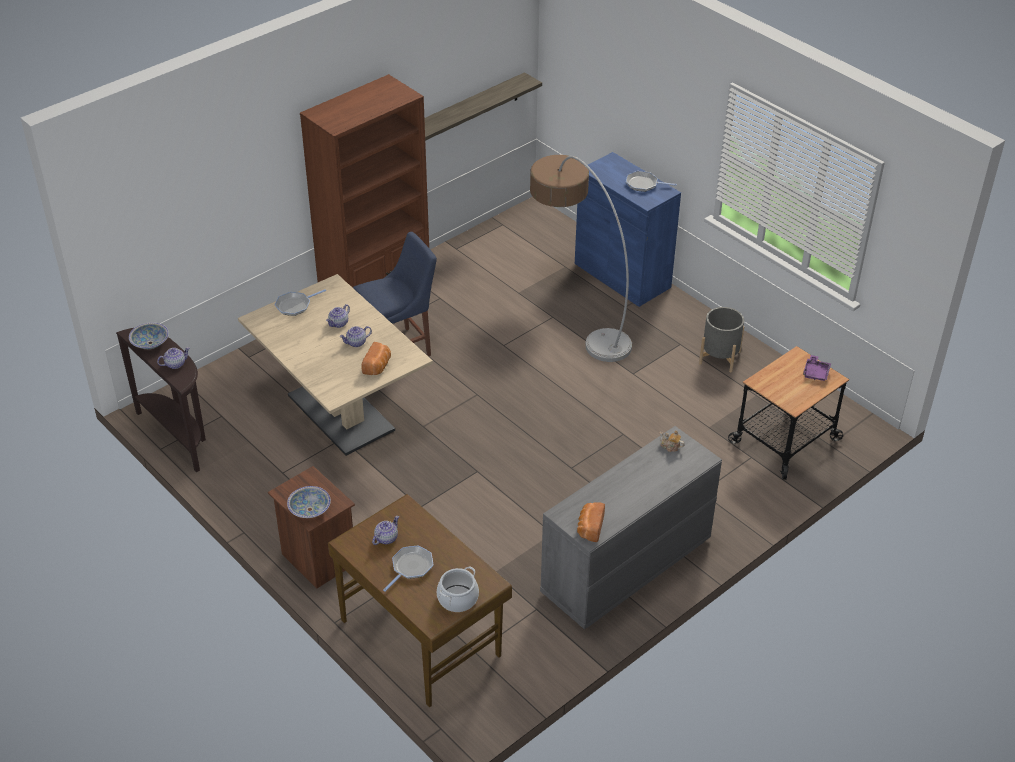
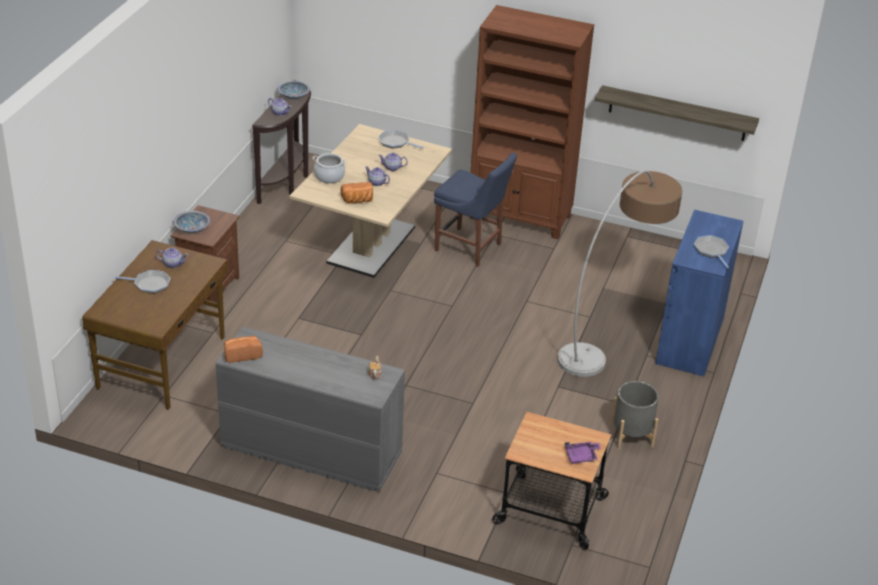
camera: 60 degrees right, 5 degrees down
(457, 598) = (131, 316): cooking pot -> cooking pot (329, 176)

